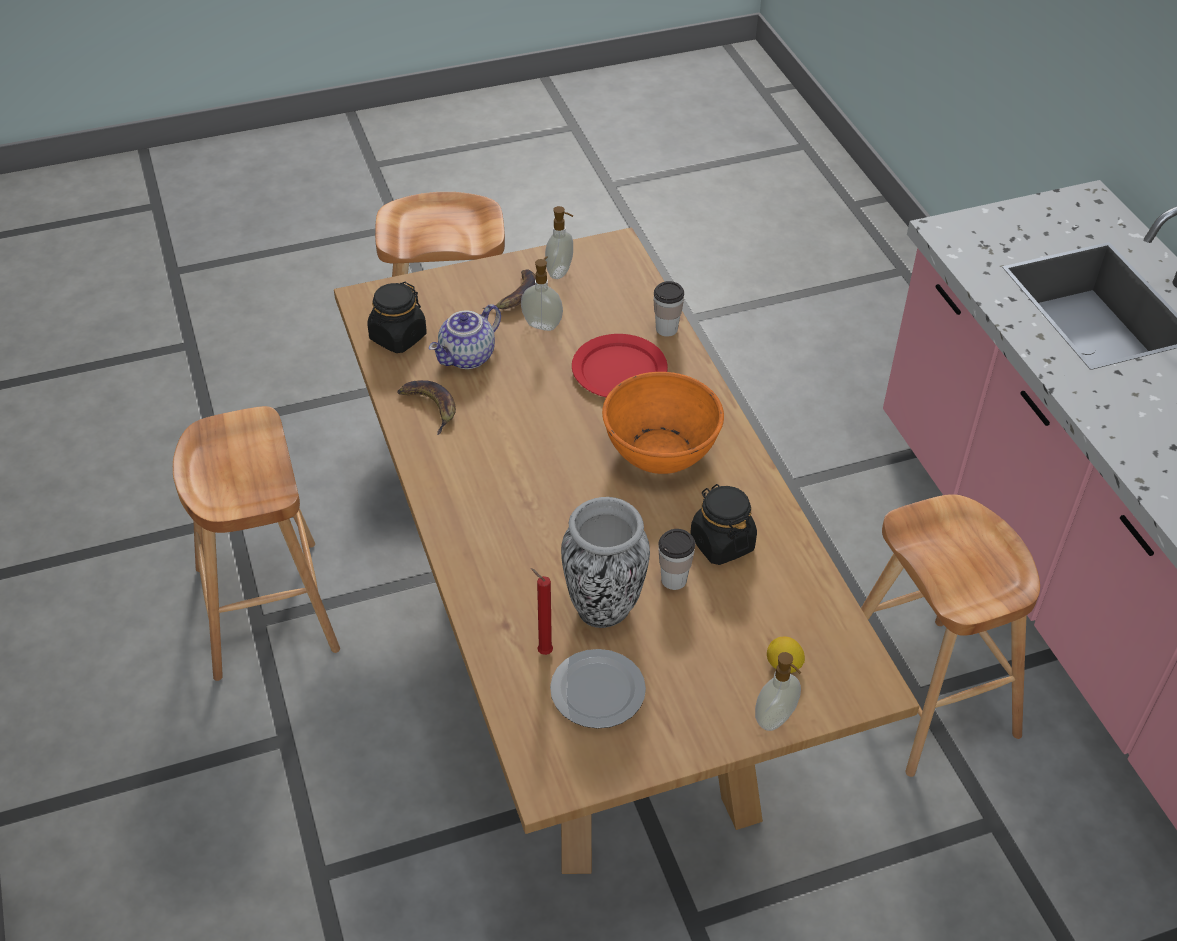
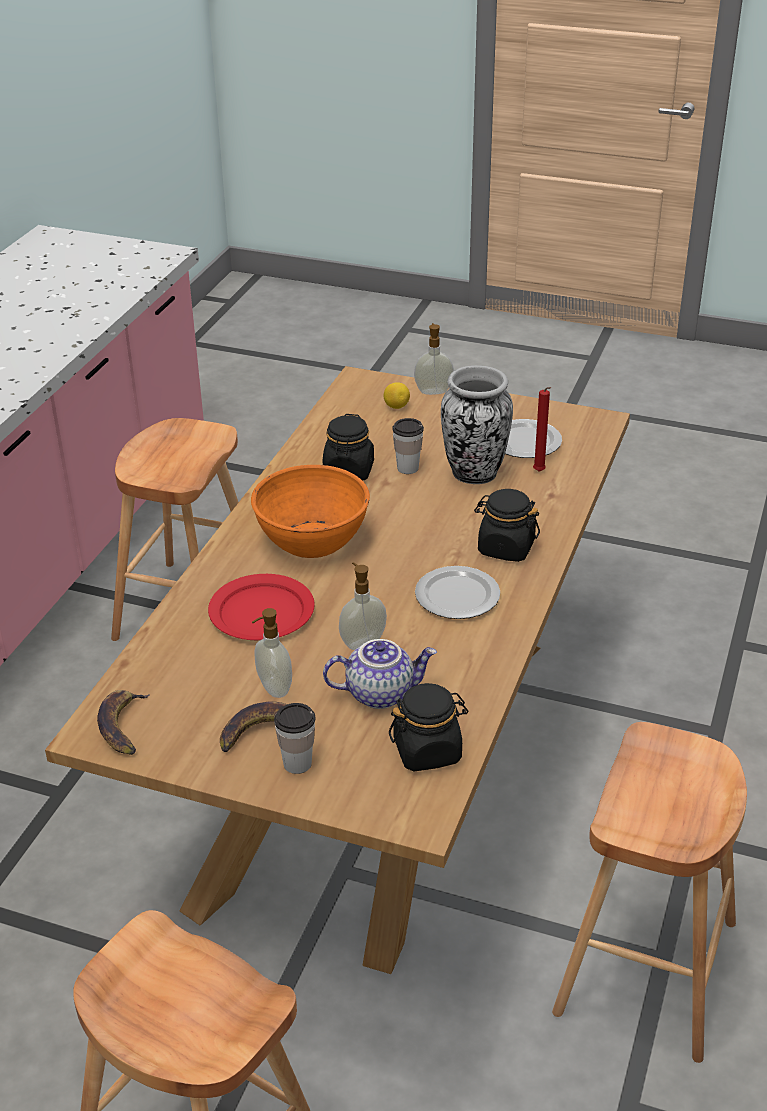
camera: 140 degrees left, 10 degrees down
(430, 407) = (462, 664): banana -> banana (122, 726)
(487, 462) = (458, 596): none -> plate
(492, 533) = (505, 548): none -> black jar
(560, 272) = (185, 735): soap dispenser -> soap dispenser (362, 642)
(666, 329) = (172, 625): cup -> cup (297, 763)

